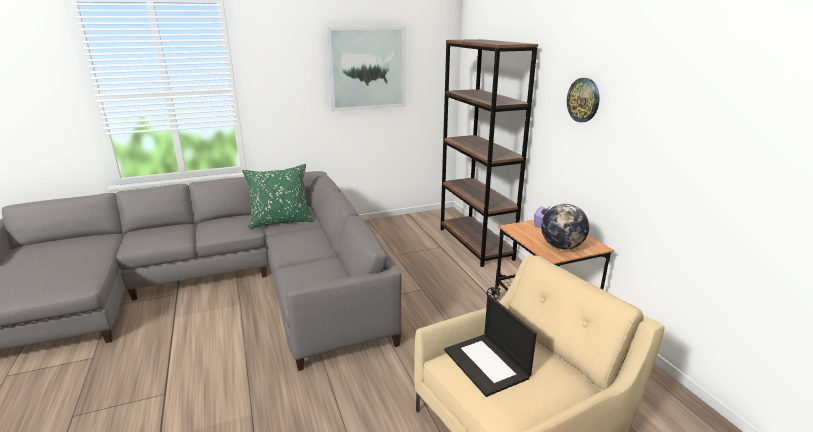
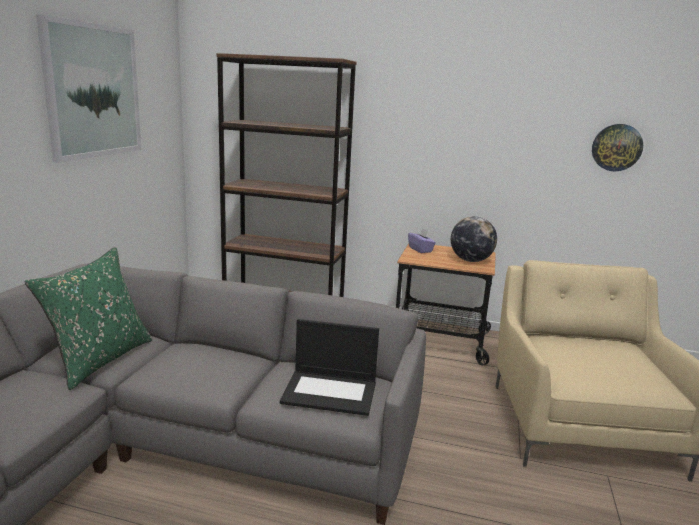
camera: 55 degrees left, 5 degrees down
(487, 364) = (586, 367): laptop -> laptop (331, 392)
(583, 100) = (427, 118): wall clock -> wall clock (616, 147)

